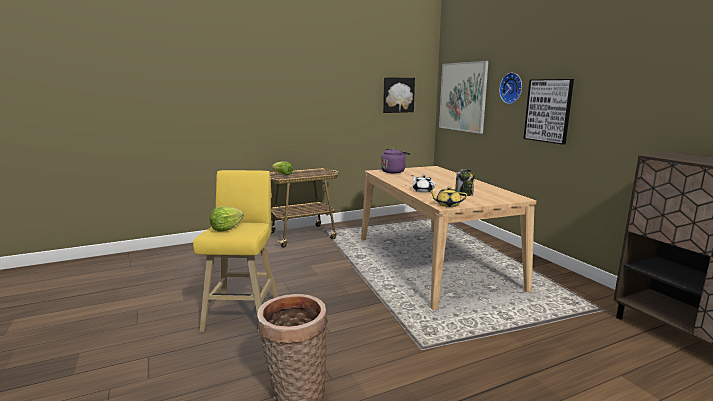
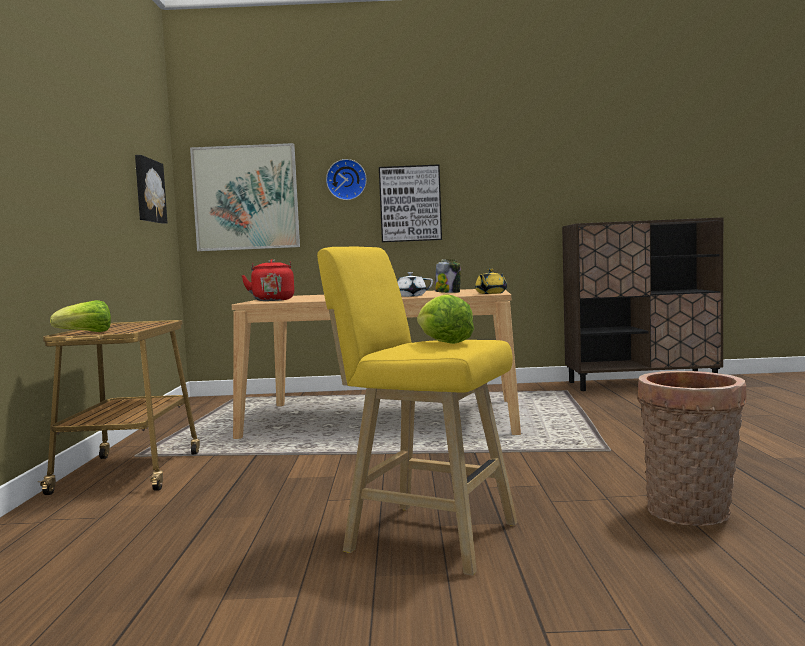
camera: 65 degrees left, 10 degrees down
(394, 171) = (272, 300): purple kettle -> red kettle

